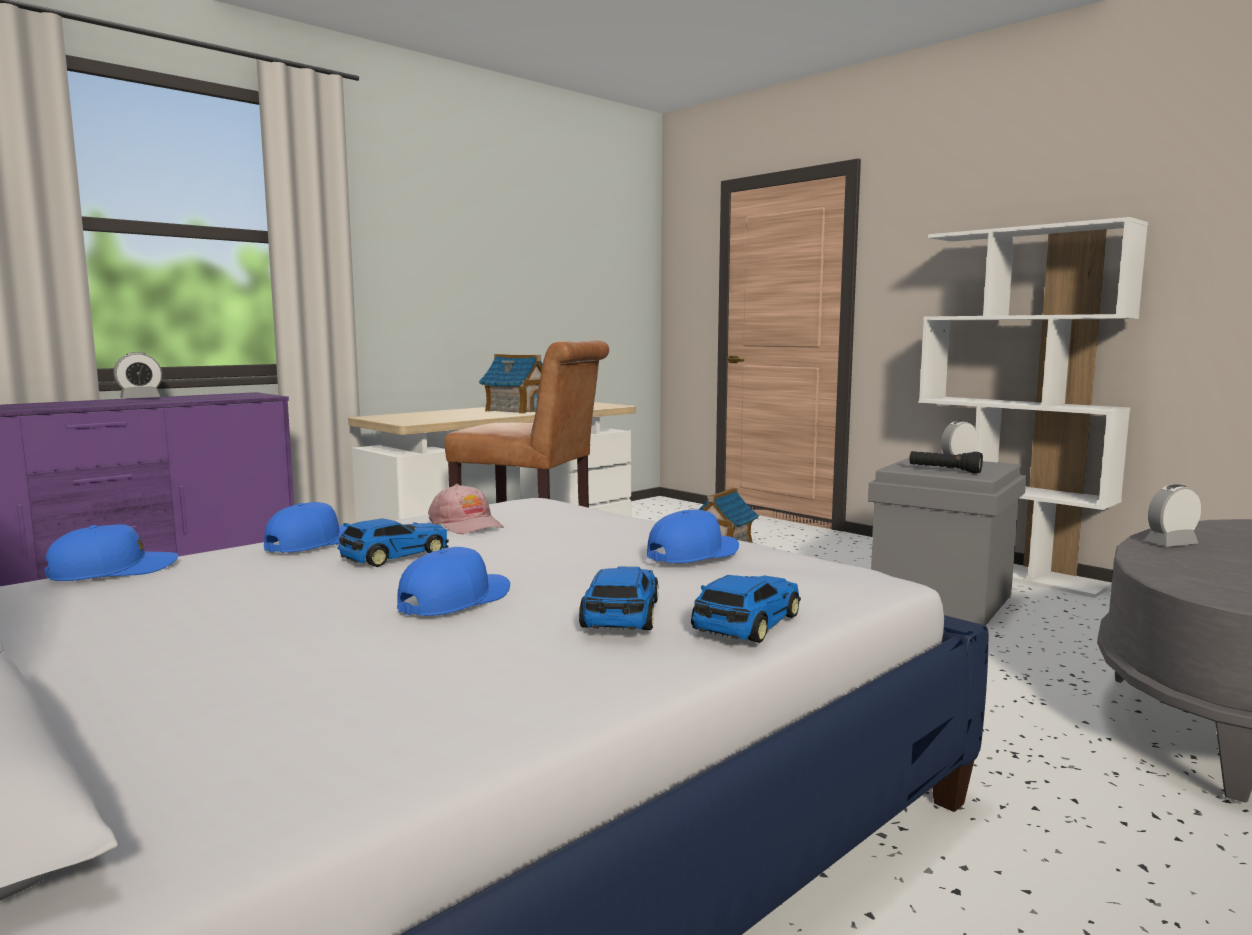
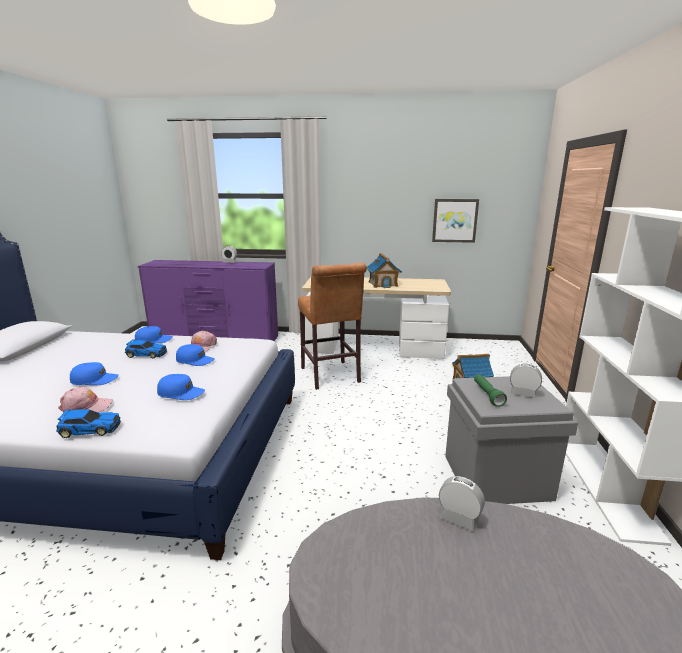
camera: 50 degrees right, 10 degrees up
(113, 571) = (104, 335): blue cap -> blue cap (195, 360)
(566, 300) = (454, 220): none -> picture
(620, 614) = (86, 407): toy car -> pink cap
(944, 470) = (487, 395): black flashlight -> green flashlight

